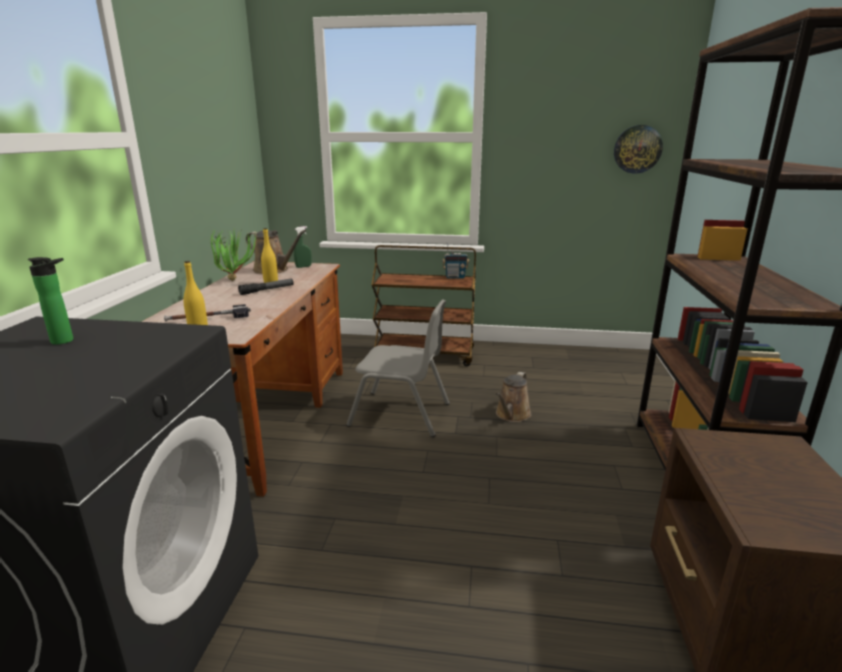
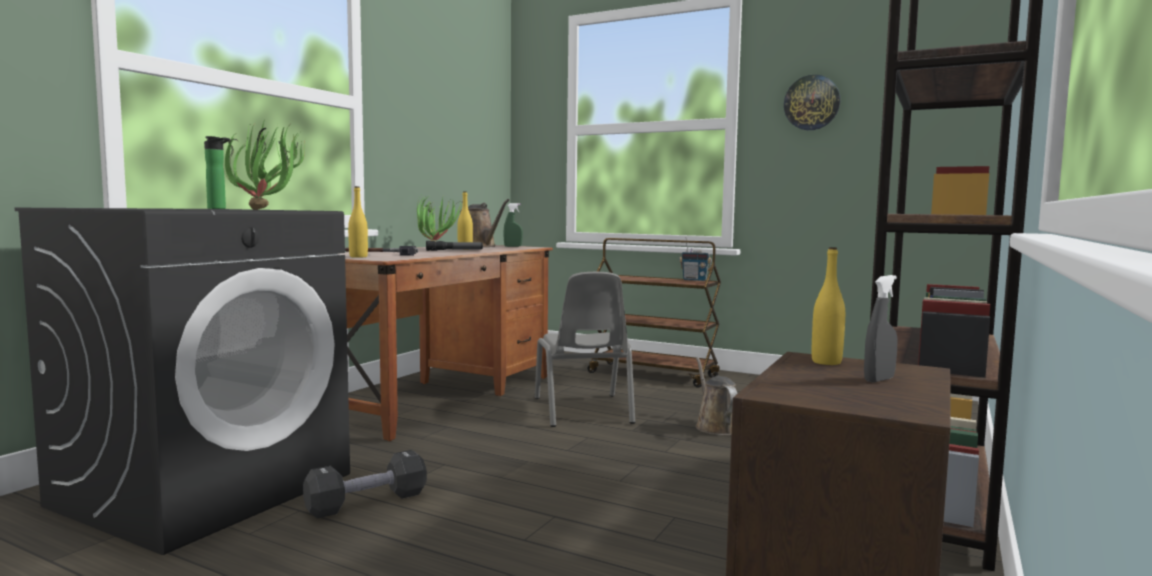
camera: 20 degrees right, 15 degrees down
(151, 350) = (268, 209): none -> potted plant
(302, 596) = (367, 503): none -> black dumbbell
(400, 414) = (582, 410): grey chair -> grey chair turned 45 degrees clockwise
(512, 415) = (716, 426): brown watering can -> brown watering can turned 120 degrees clockwise
(637, 149) = (930, 128): wall clock -> wall clock (811, 103)
(723, 446) = (826, 362): none -> yellow bottle
(790, 475) = (879, 380): none -> grey spray bottle

